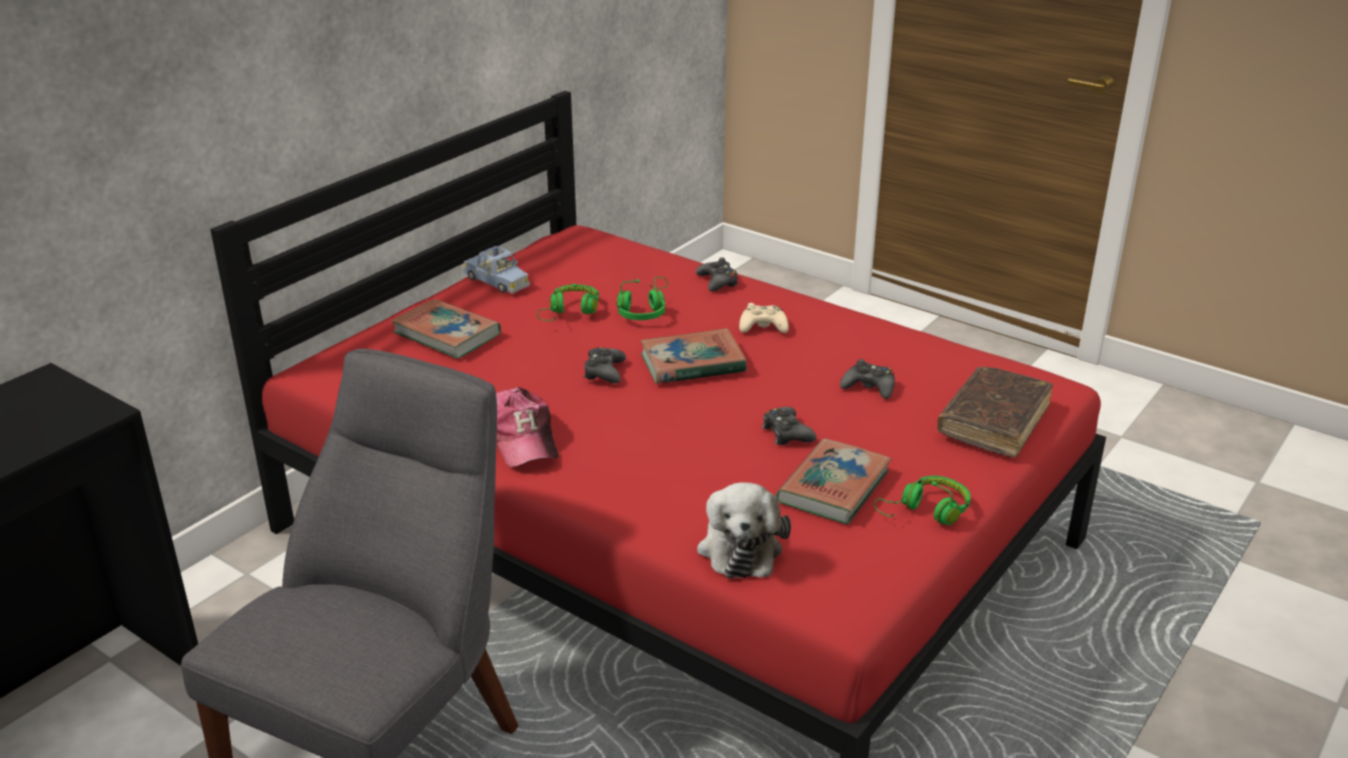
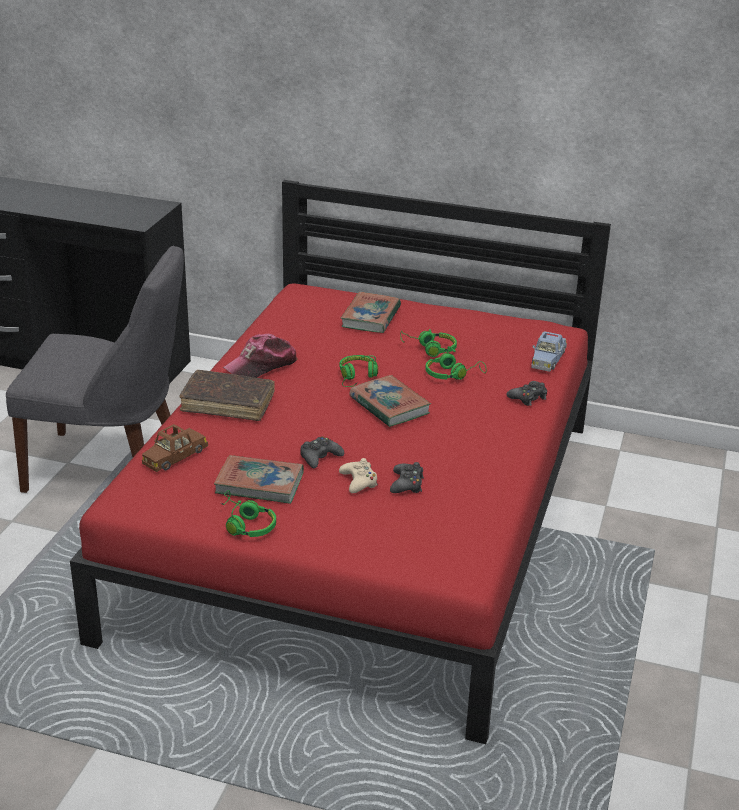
camera: 70 degrees right, 0 degrees up
(497, 281) = (457, 317): blue toy car -> blue toy car (547, 359)
(604, 372) = (357, 377): black game controller -> green headphones
(740, 546) = (174, 457): plush toy -> brown toy car
(763, 327) = (468, 426): beige game controller -> beige game controller (359, 482)
(993, 421) = (387, 545): brown book -> brown book (228, 403)

